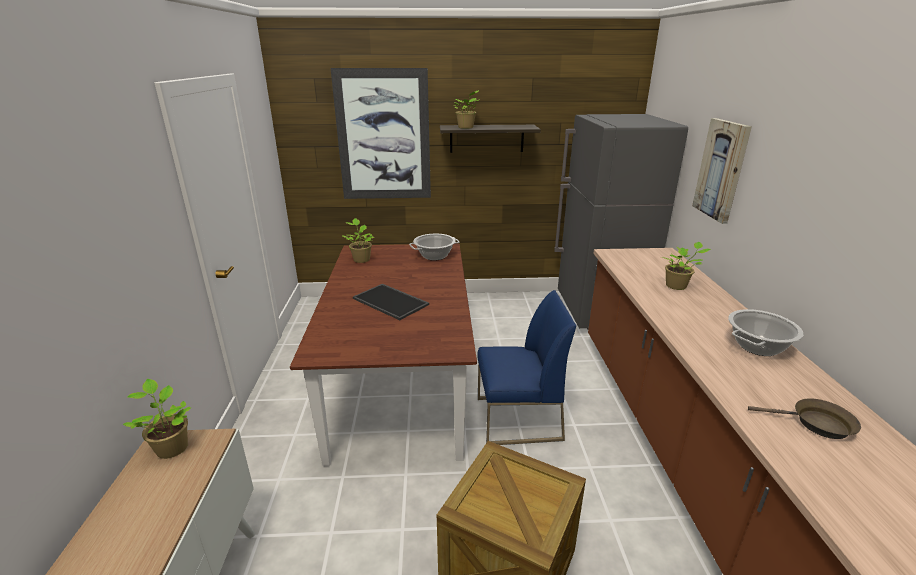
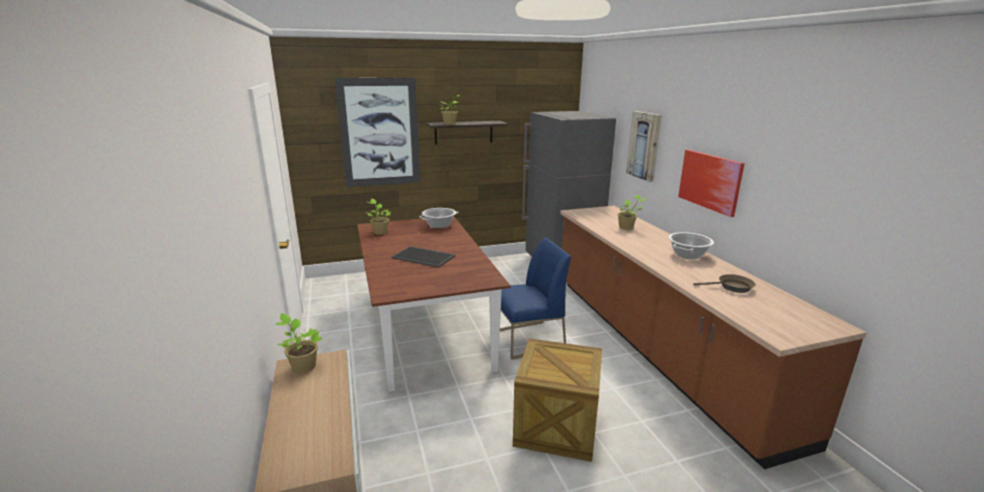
camera: 15 degrees left, 5 degrees down
(812, 237) = (710, 181): none -> picture

